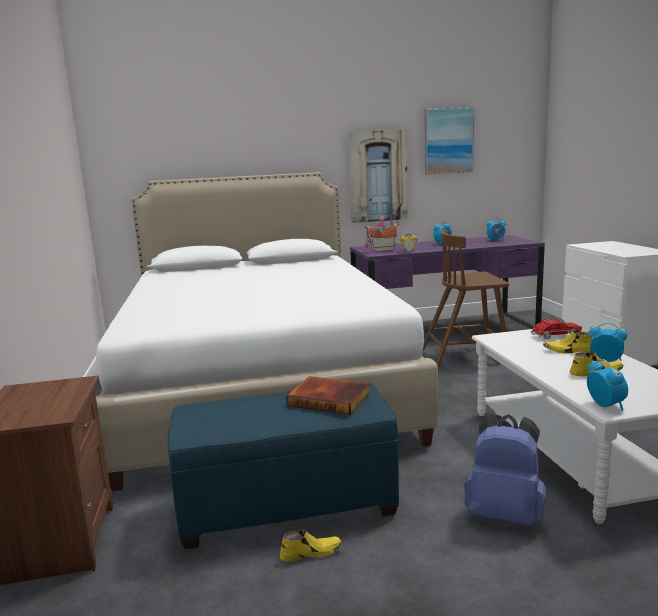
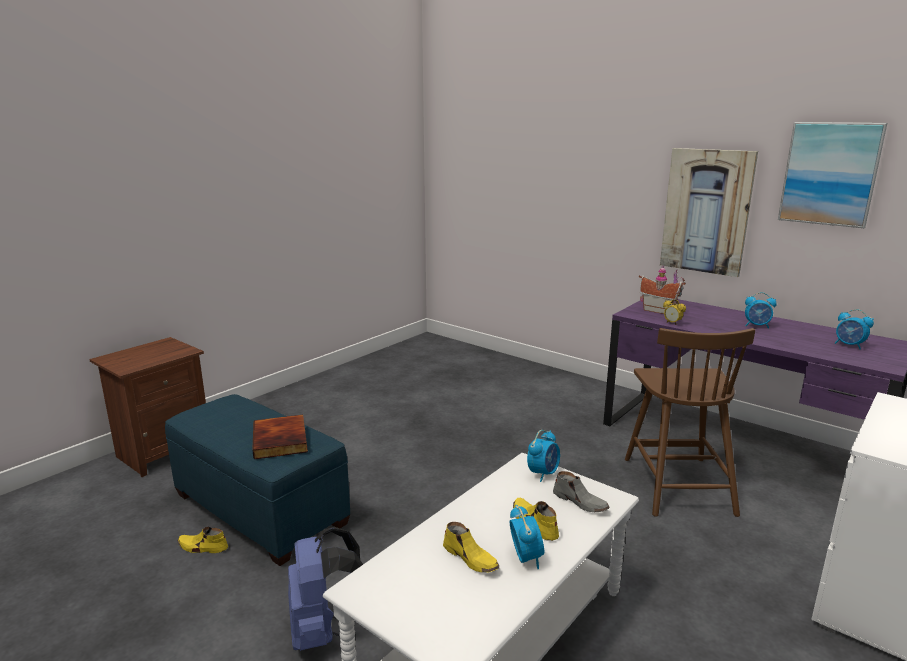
camera: 50 degrees right, 5 degrees up
(260, 386) = (442, 411): white bed -> none
(311, 553) = (202, 547): yellow shoe -> yellow shoe turned 150 degrees clockwise
(465, 355) = (677, 484): brown chair -> brown chair turned 135 degrees counterclockwise
(554, 336) = (580, 502): toy truck -> grey shoe
(605, 405) = (365, 585): alarm clock -> alarm clock (543, 473)

